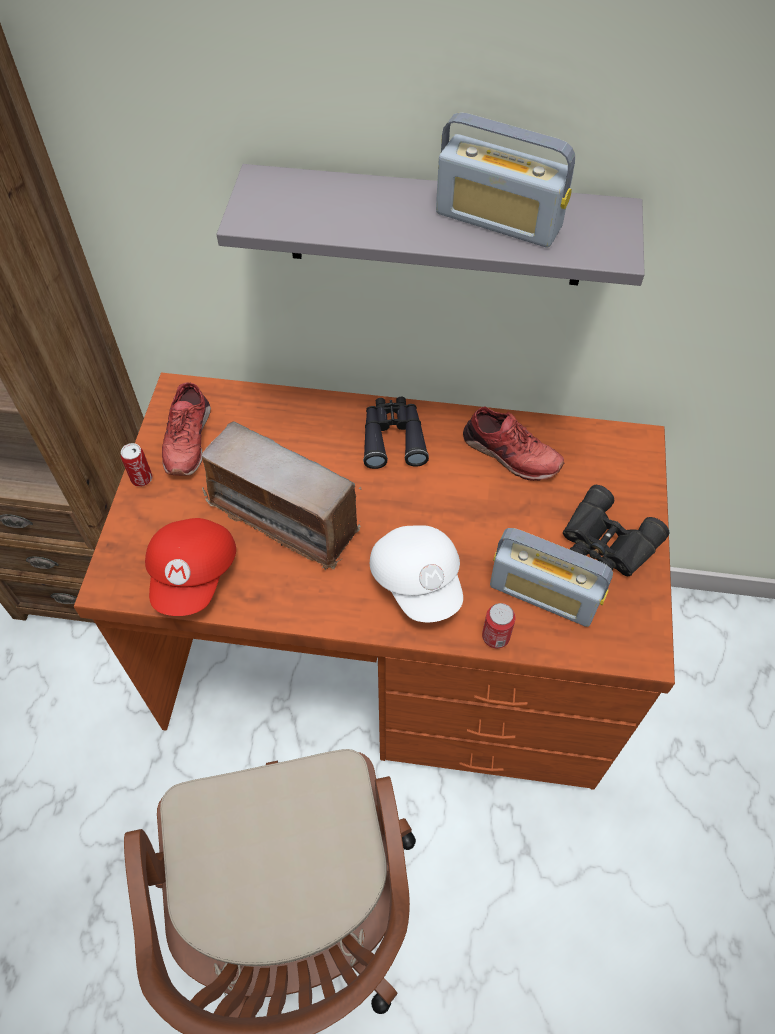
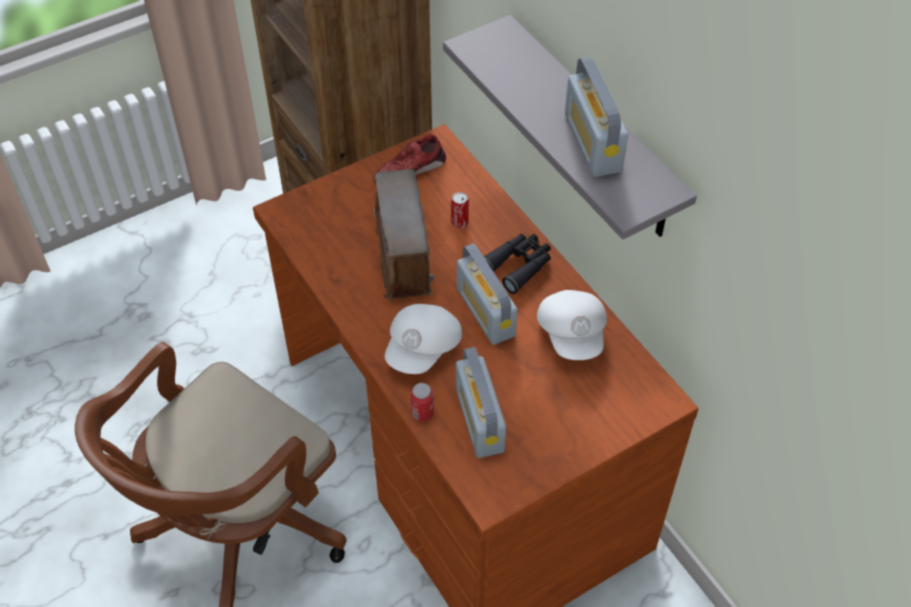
camera: 50 degrees right, 5 degrees down
(141, 478) = (360, 172): can -> can (459, 222)
(195, 575) = (322, 242): red cap -> none
(422, 500) = (485, 312): none -> radio
(510, 454) = (573, 334): red shoe -> white cap
(605, 545) = (552, 431): black binoculars -> none

